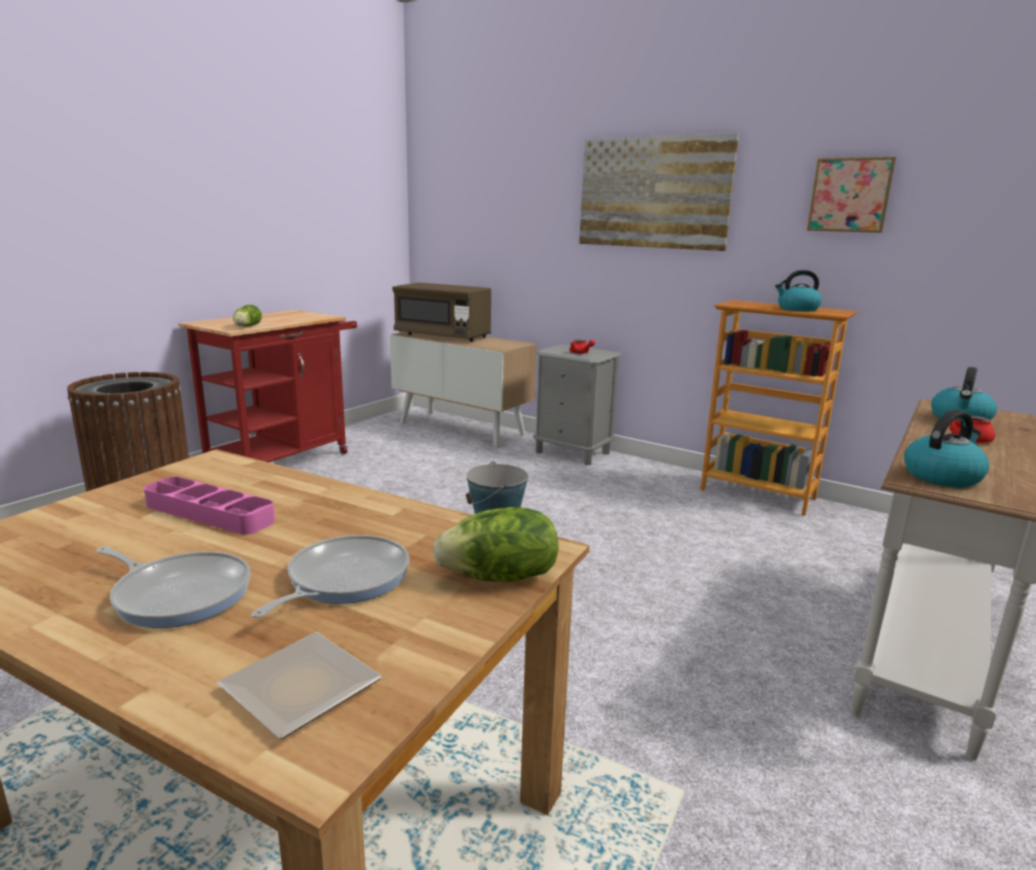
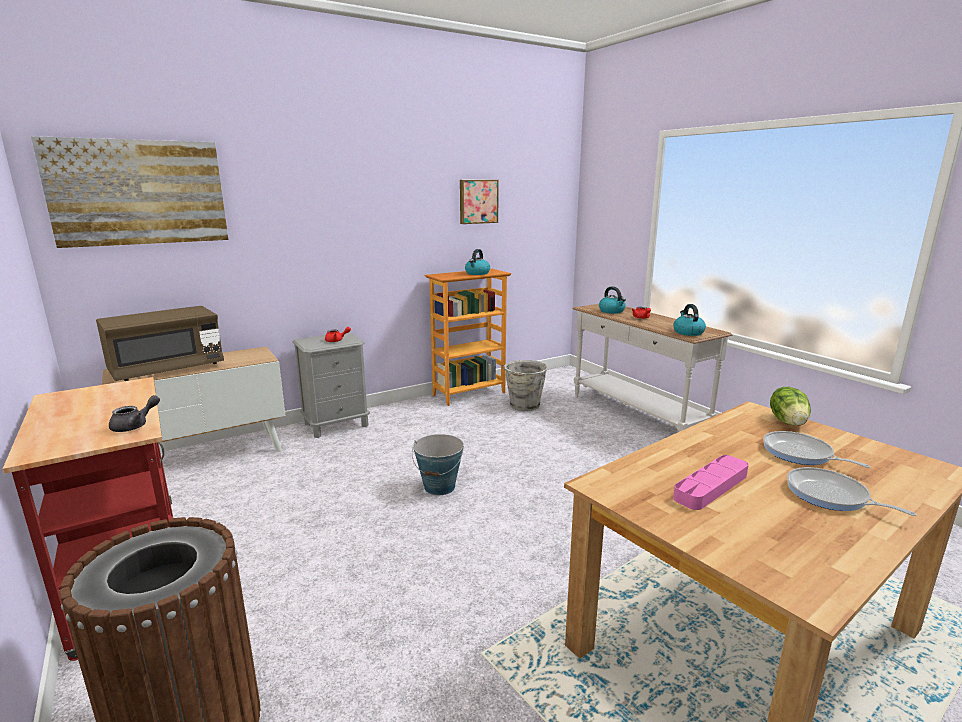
camera: 65 degrees left, 0 degrees up
(179, 594) = (831, 496): frying pan -> frying pan turned 90 degrees counterclockwise
(246, 327) = (135, 425): lettuce -> grey teapot
(307, 688) = (902, 468): plate -> none
(653, 193) = (355, 203): picture -> picture (139, 192)
(783, 536) = (524, 405): none -> grey bucket

